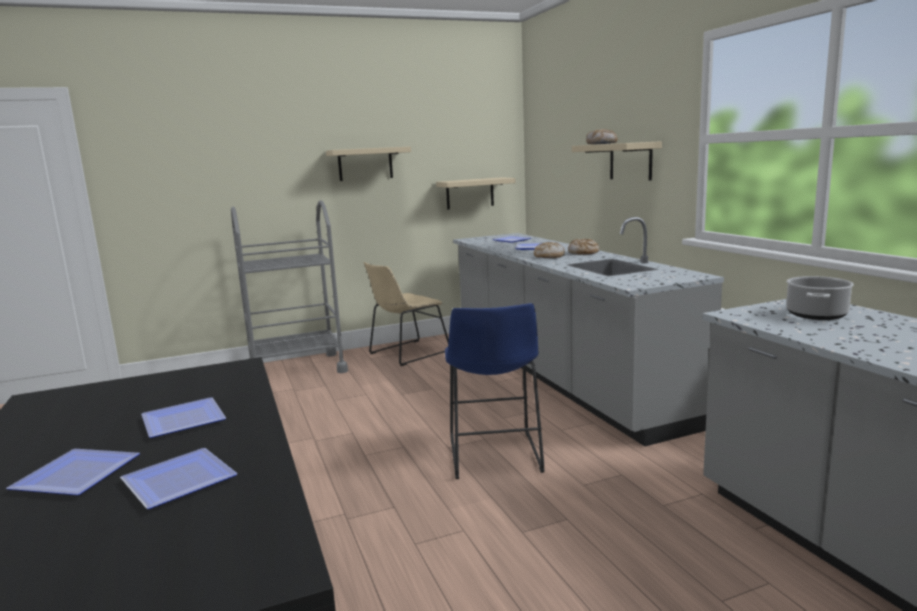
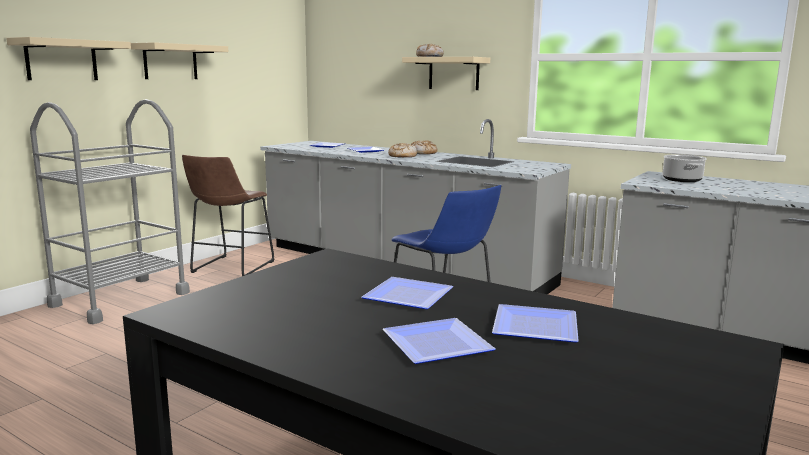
camera: 35 degrees left, 0 degrees up
(407, 353) = (230, 268): beige chair -> brown stool
(470, 193) = (264, 100): beige shelf -> beige shelf (61, 60)

